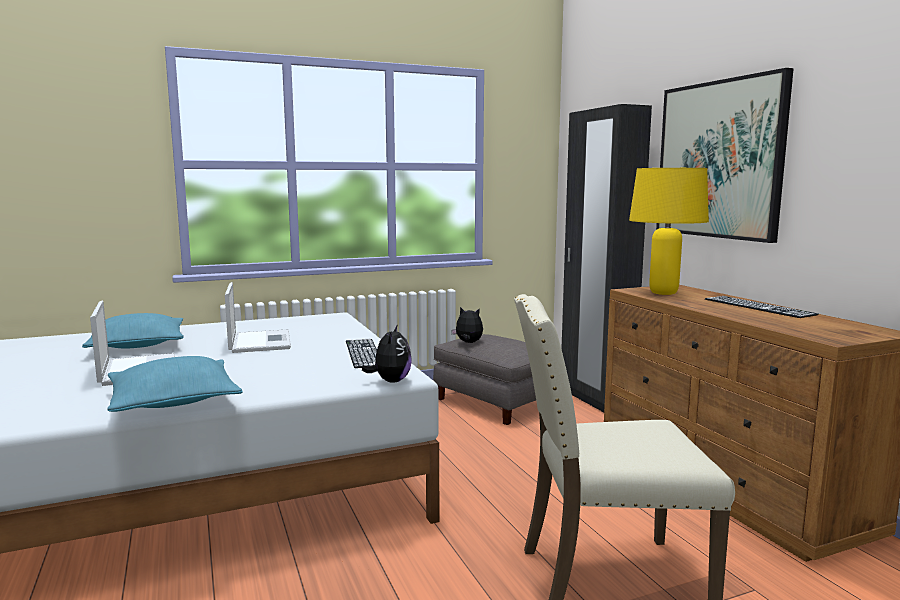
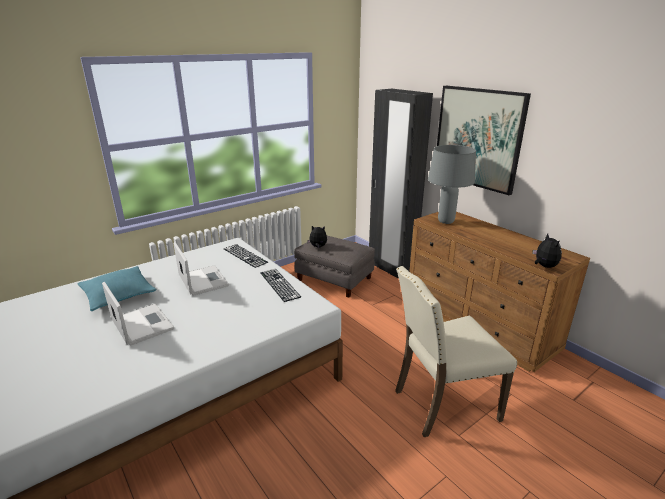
camera: 15 degrees left, 15 degrees up
(174, 400) = (192, 353): turquoise pillow -> none
(390, 381) = (314, 312): plush toy -> plush toy (544, 266)
(664, 293) = (446, 221): yellow table lamp -> grey table lamp
(758, 307) = (502, 234): keyboard -> keyboard (245, 255)

